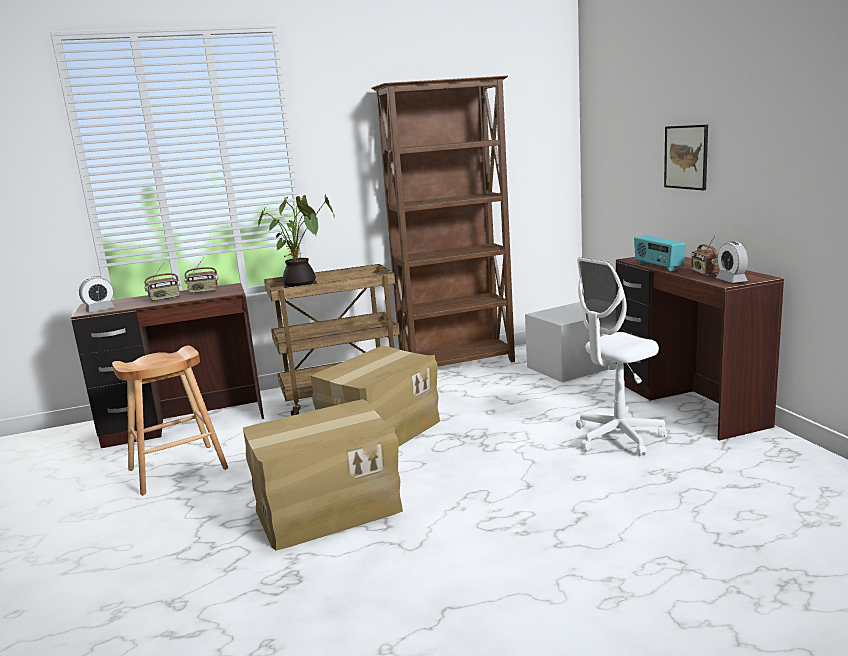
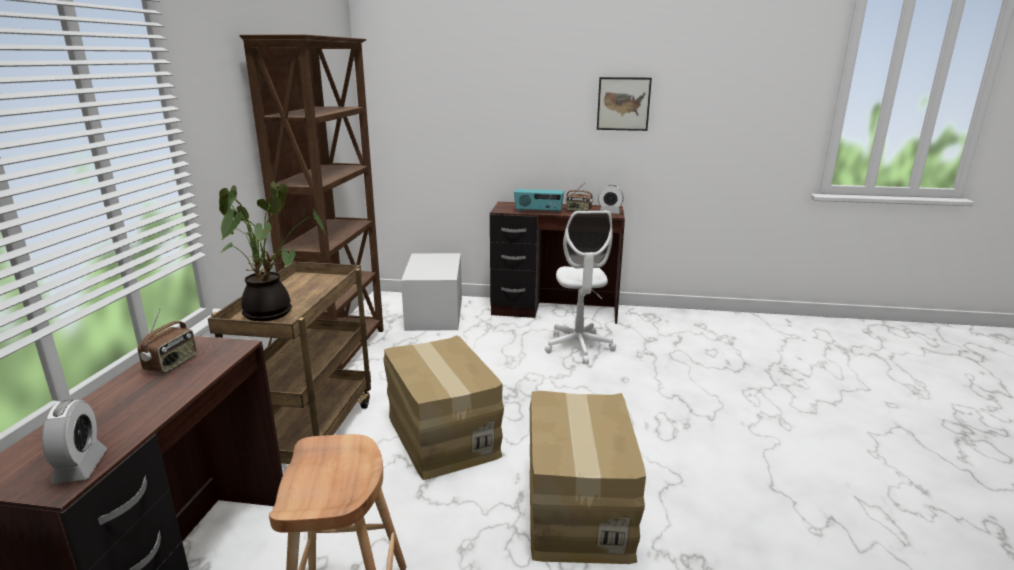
camera: 65 degrees left, 5 degrees up
(165, 298) = (143, 397): radio -> none
(686, 157) = (518, 124): picture -> picture (623, 104)

